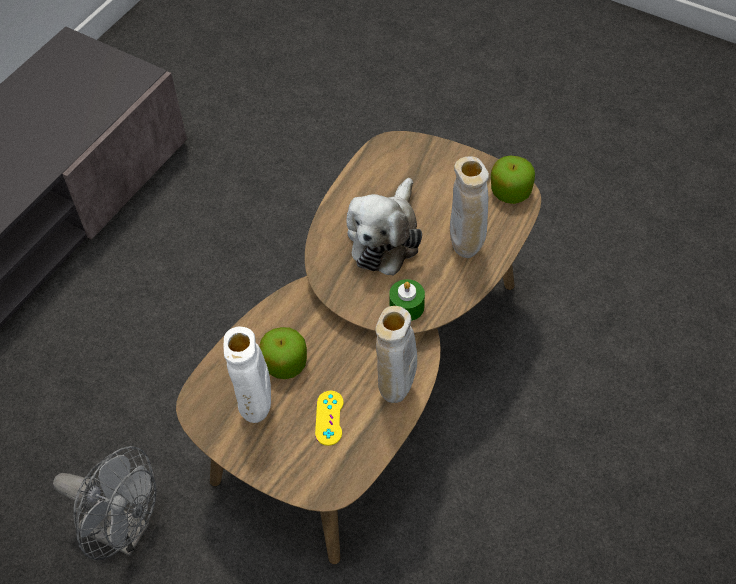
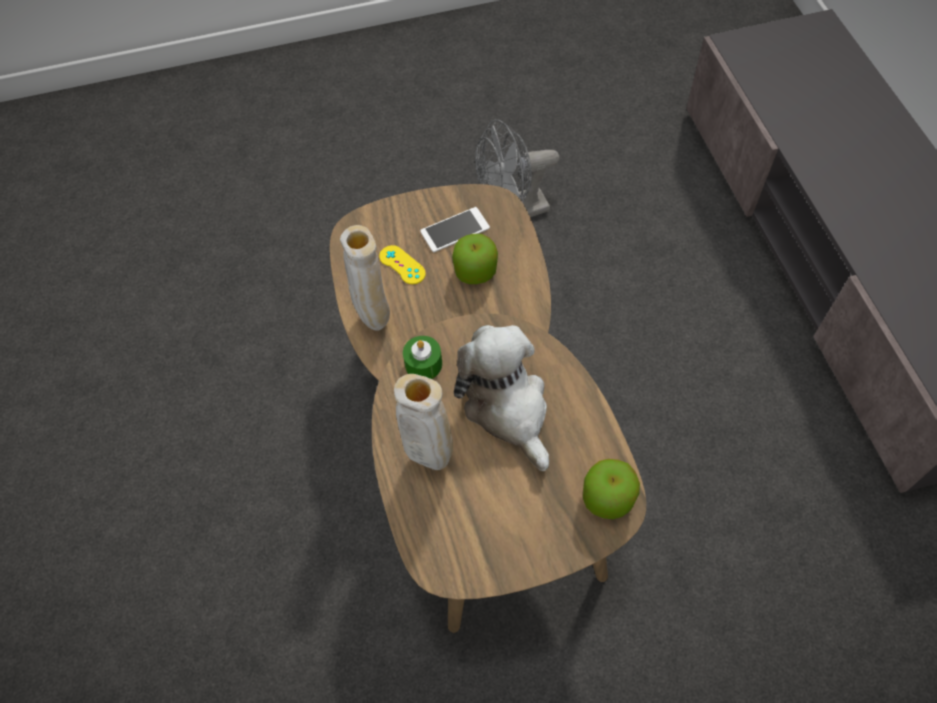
camera: 135 degrees right, 5 degrees up
(257, 411) = (455, 230): white vase -> phone
(510, 192) = (451, 560): apple -> apple (607, 498)

